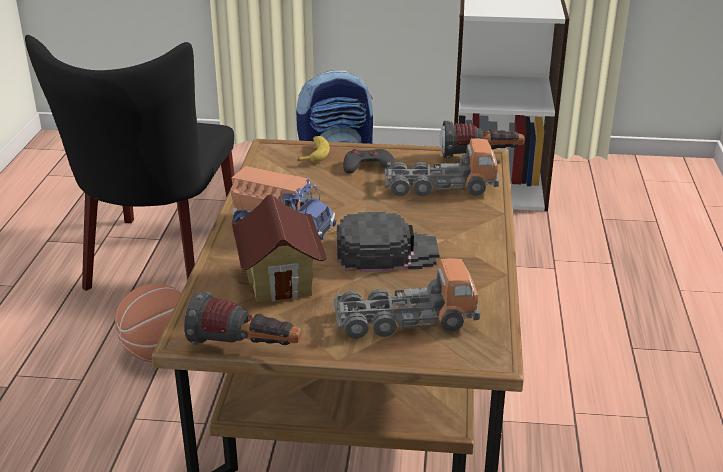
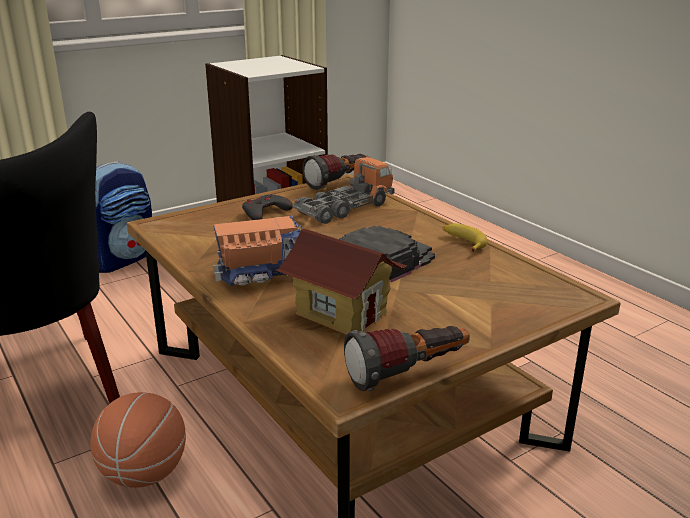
camera: 40 degrees left, 5 degrees down
(314, 153) = (204, 217): banana -> banana (463, 242)
(405, 320) = (483, 299): toy truck -> none

